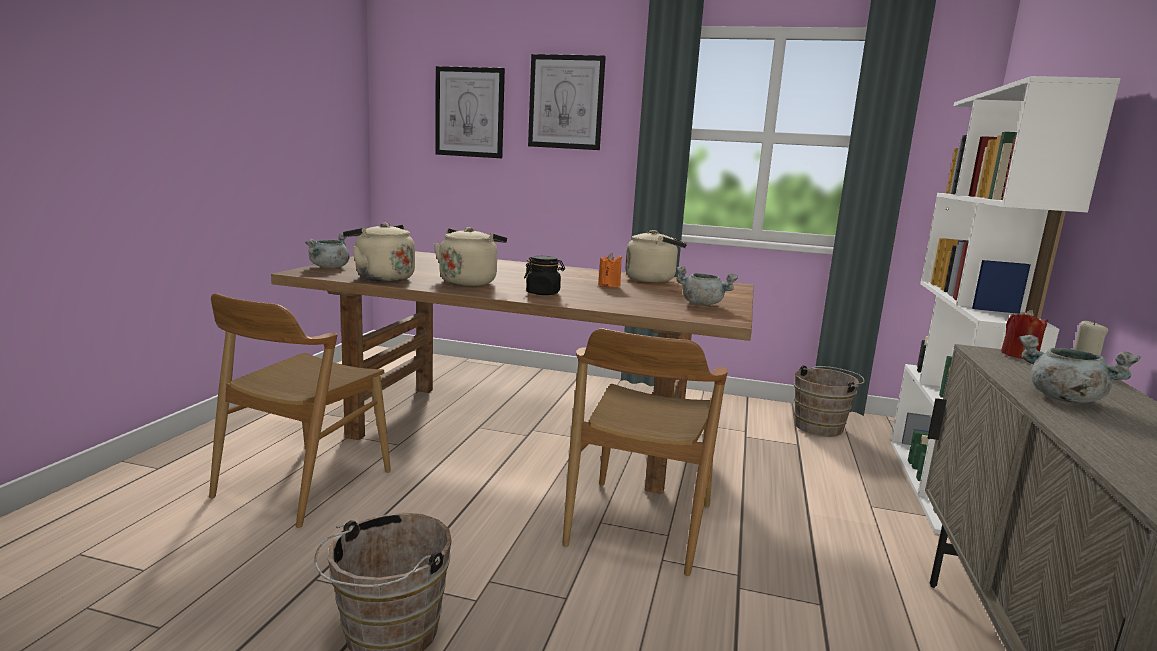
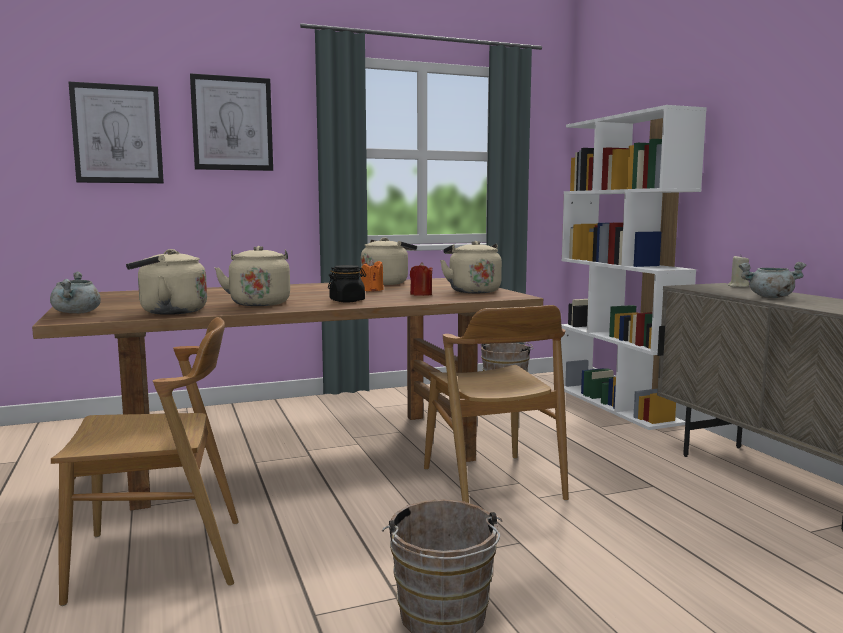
camera: 35 degrees left, 5 degrees down
(303, 484) = (160, 559): brown chair -> brown chair turned 90 degrees counterclockwise
(703, 304) = (472, 291): grey cooking pot -> beige kettle
(1019, 355) = (702, 285): red candle -> red candle (421, 294)

